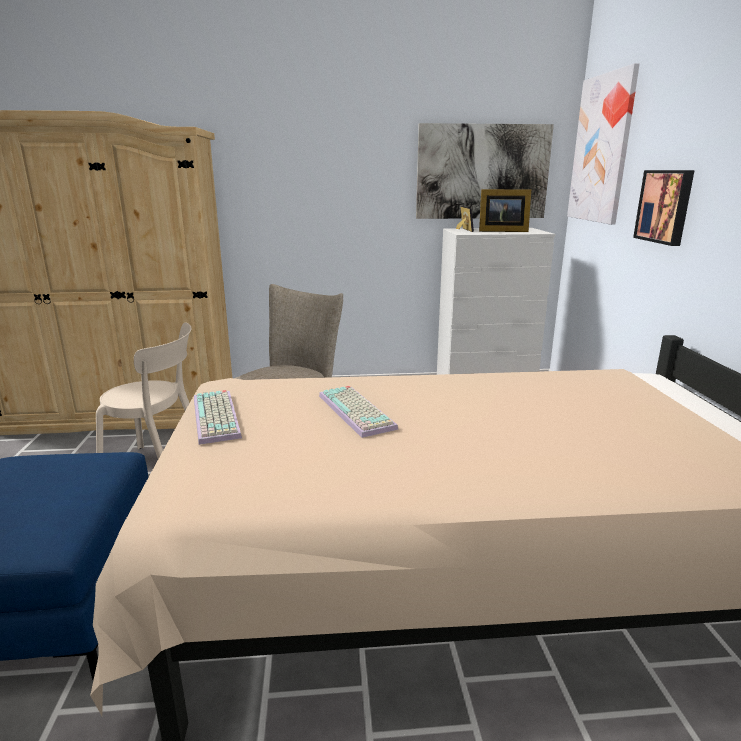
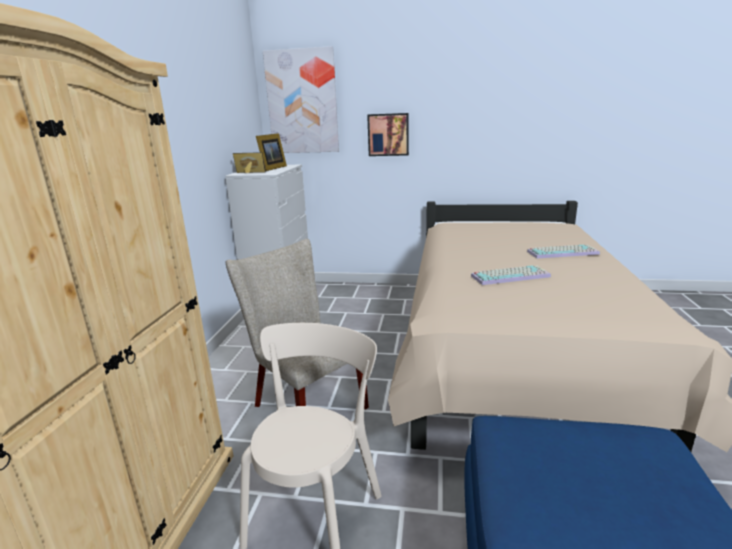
camera: 75 degrees left, 0 degrees up
(218, 417) = (527, 317): keyboard -> keyboard (562, 252)
(483, 172) = (231, 122): picture -> none

